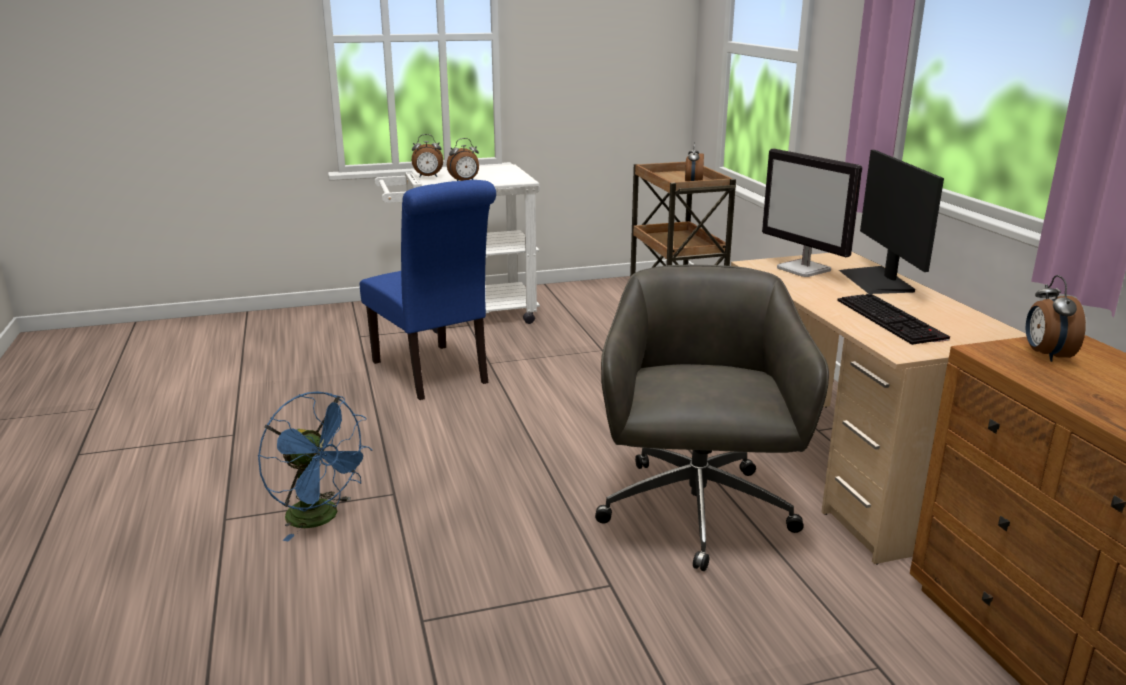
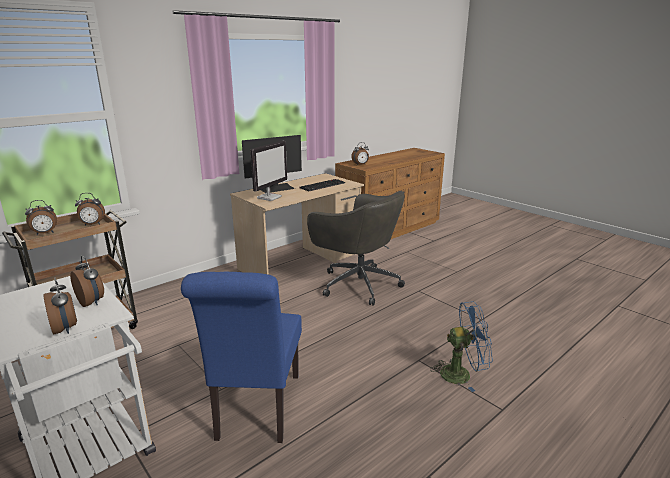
camera: 115 degrees left, 0 degrees up
(321, 518) = (461, 374): blue fan -> blue fan turned 75 degrees clockwise
(434, 374) = (256, 410): blue chair -> blue chair turned 150 degrees clockwise
(677, 175) = (45, 233): none -> alarm clock
(696, 514) = (357, 283): grey office chair -> grey office chair turned 120 degrees counterclockwise

